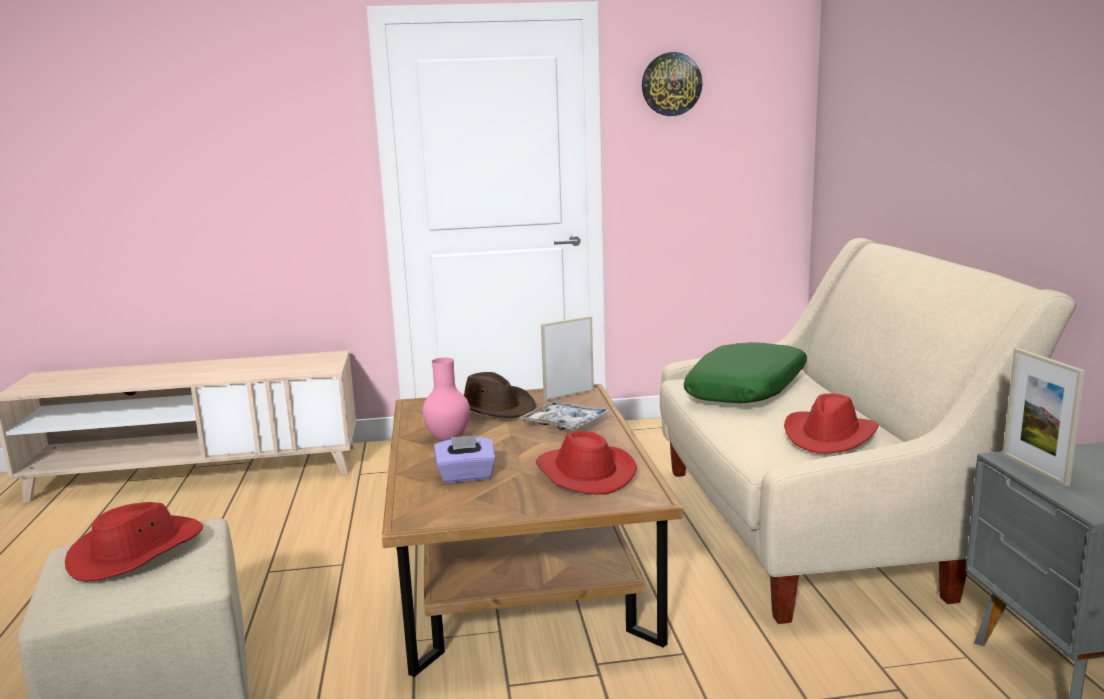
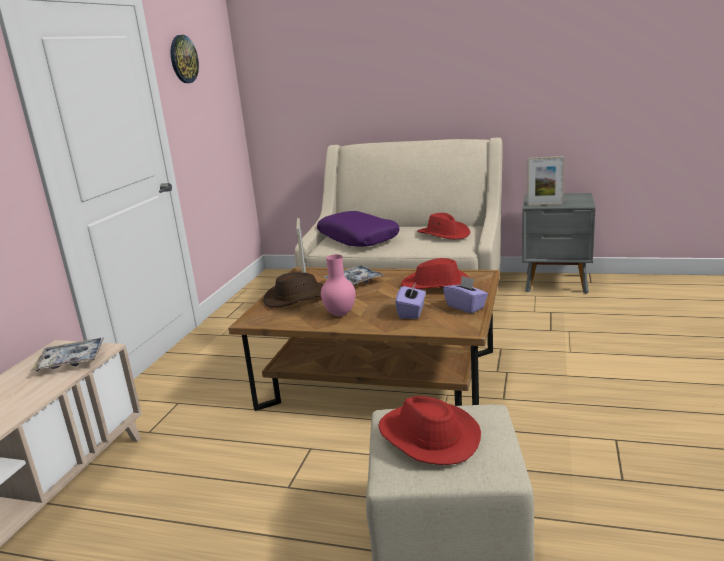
camera: 65 degrees left, 5 degrees up
(302, 366) = (71, 361): none -> tray
(496, 506) = (466, 307): none -> purple tissue box
(747, 389) = (358, 238): green pillow -> purple pillow

